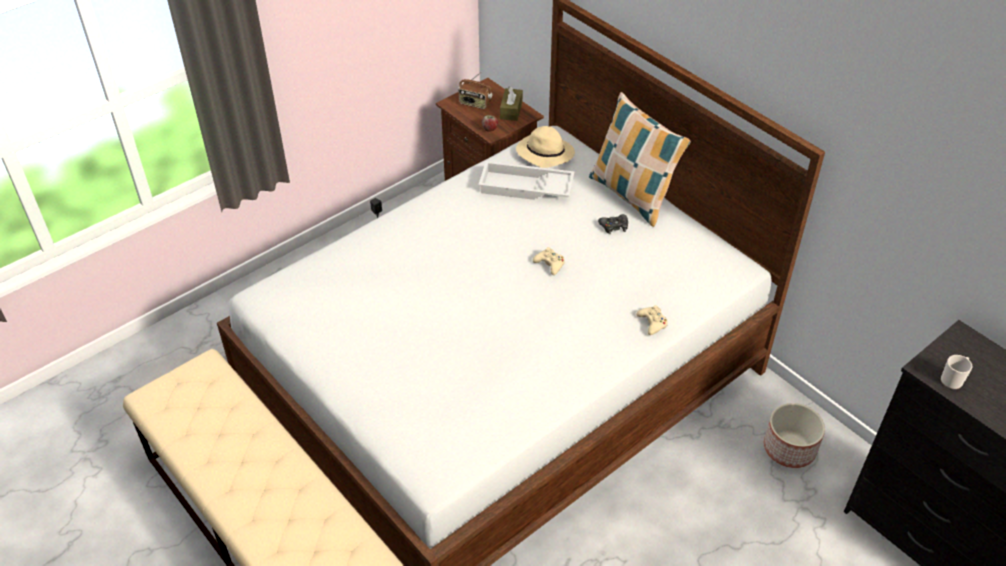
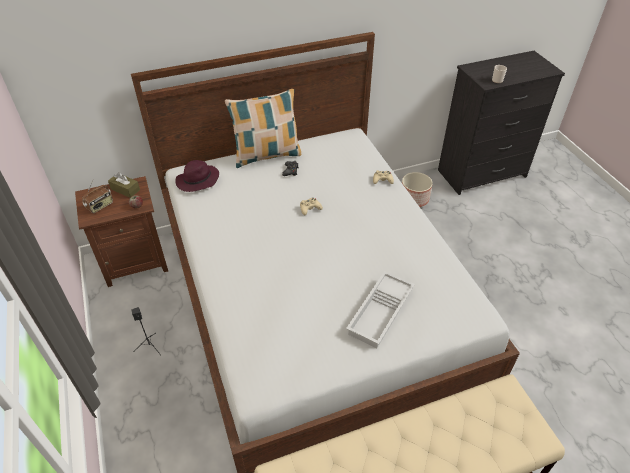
camera: 70 degrees left, 0 degrees up
(525, 188) = (227, 200): white tray -> white tray (381, 313)
(544, 153) = (197, 181): beige hat -> purple hat

